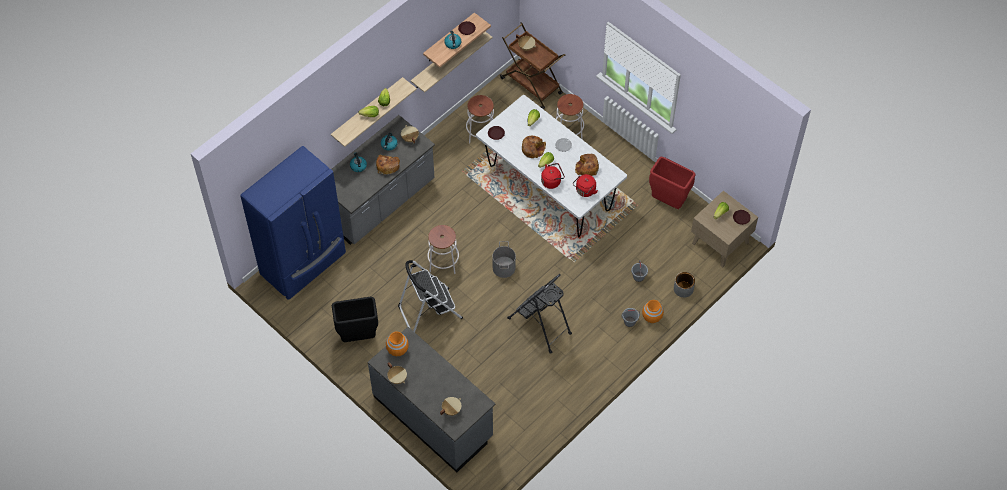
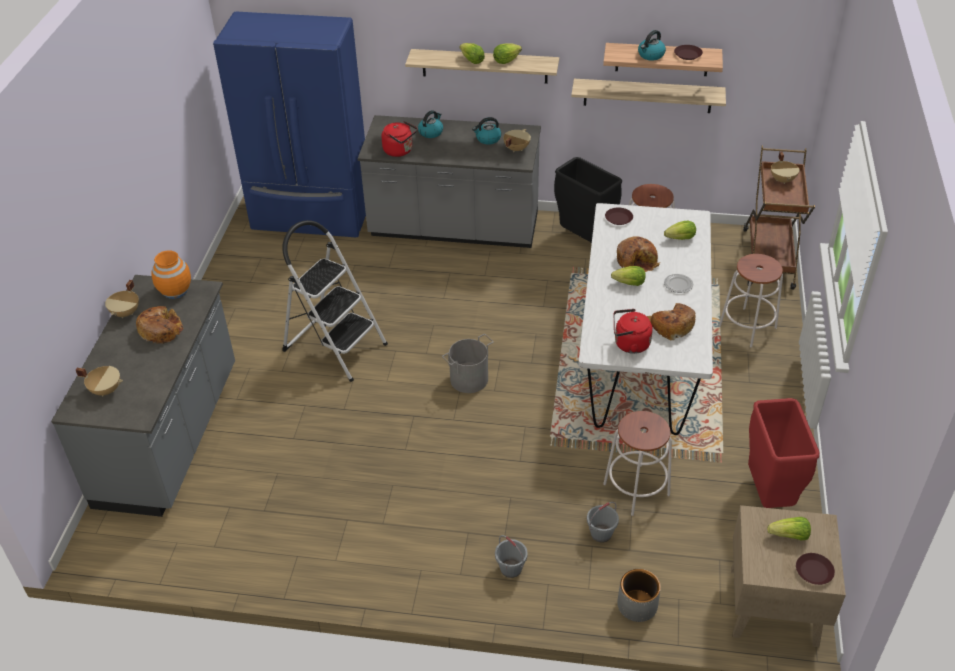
camera: 55 degrees right, 15 degrees down
(358, 337) = (243, 307): black trash can -> black trash can (584, 239)
(387, 166) = (456, 151): bread -> bread (161, 330)
(443, 262) = (422, 320): white stool -> white stool (636, 489)
(540, 326) = (409, 466): step ladder -> none
(552, 181) = (607, 304): red kettle -> red kettle (400, 151)
(652, 317) = (546, 593): orange vase -> none

